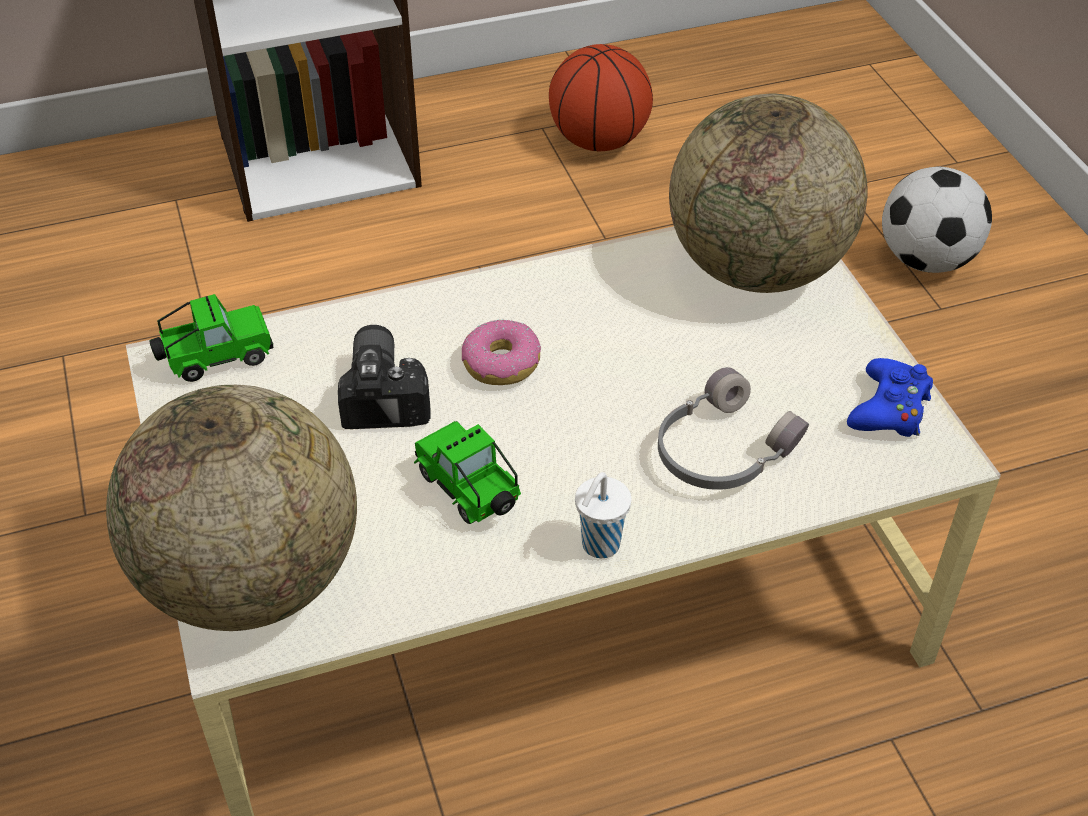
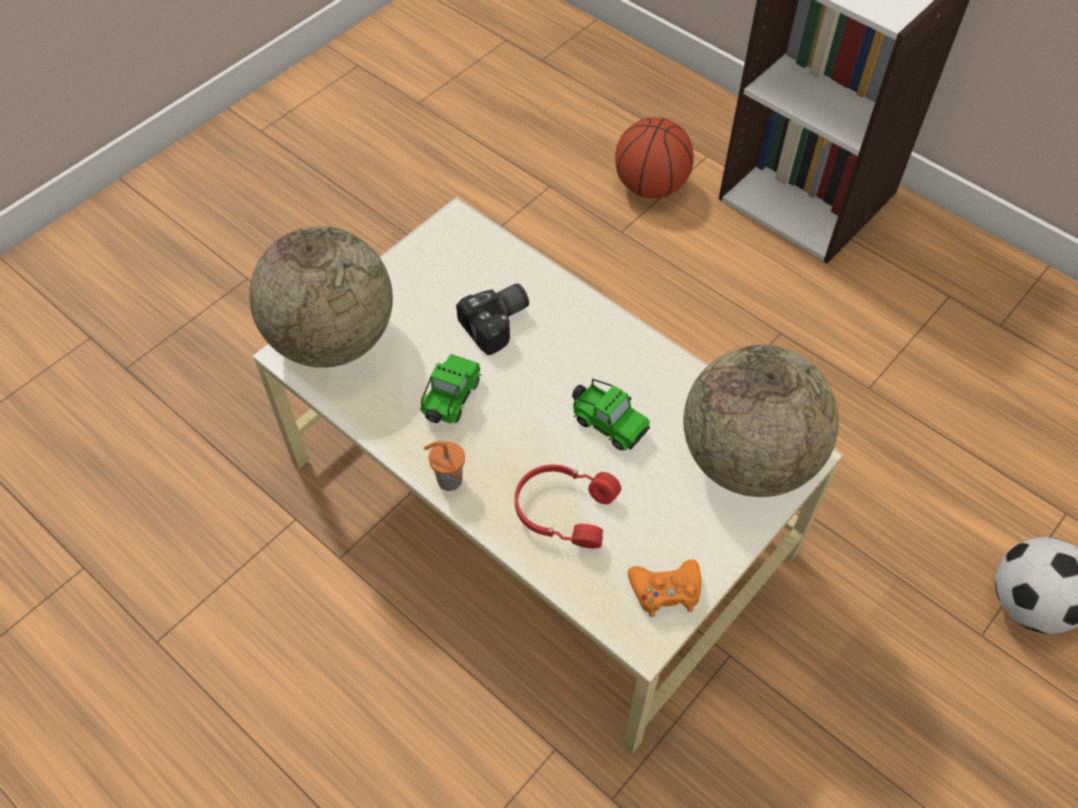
camera: 60 degrees right, 10 degrees up
(214, 358) = (471, 237): toy car -> toy car (607, 423)
(501, 363) = (559, 365): donut -> none
(598, 142) = (966, 335): basketball -> basketball (650, 186)
(599, 546) = (448, 480): white cup -> orange cup
(721, 450) = (563, 509): grey headphones -> red headphones
(889, 409) = (665, 591): blue game controller -> orange game controller

